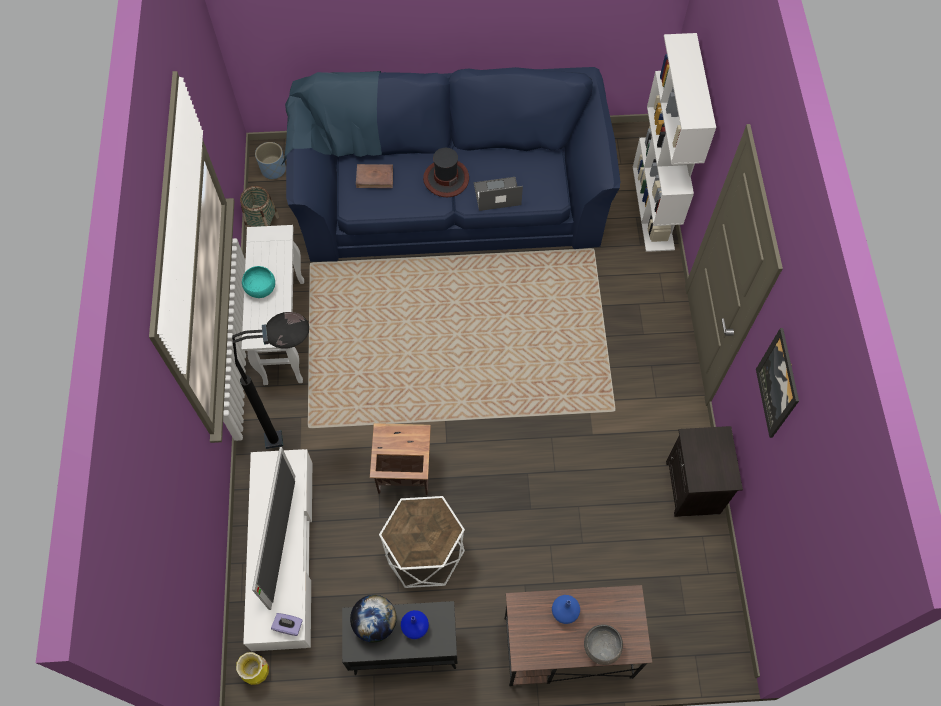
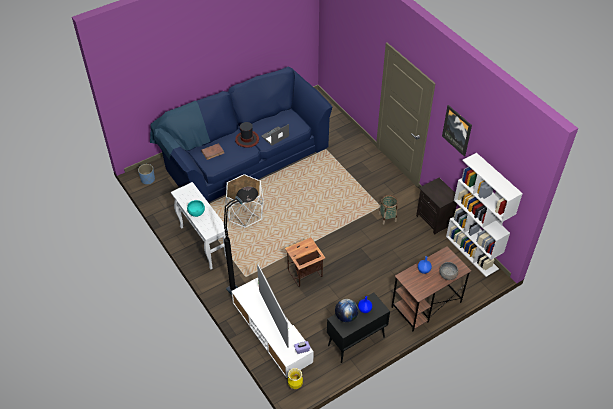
camera: 30 degrees left, 15 degrees down
(263, 223) = (159, 204): basket -> basket (387, 217)
(425, 553) = (337, 300): white side table -> white side table (245, 213)
(653, 208) = (340, 123): white bookcase -> white bookcase (472, 252)

